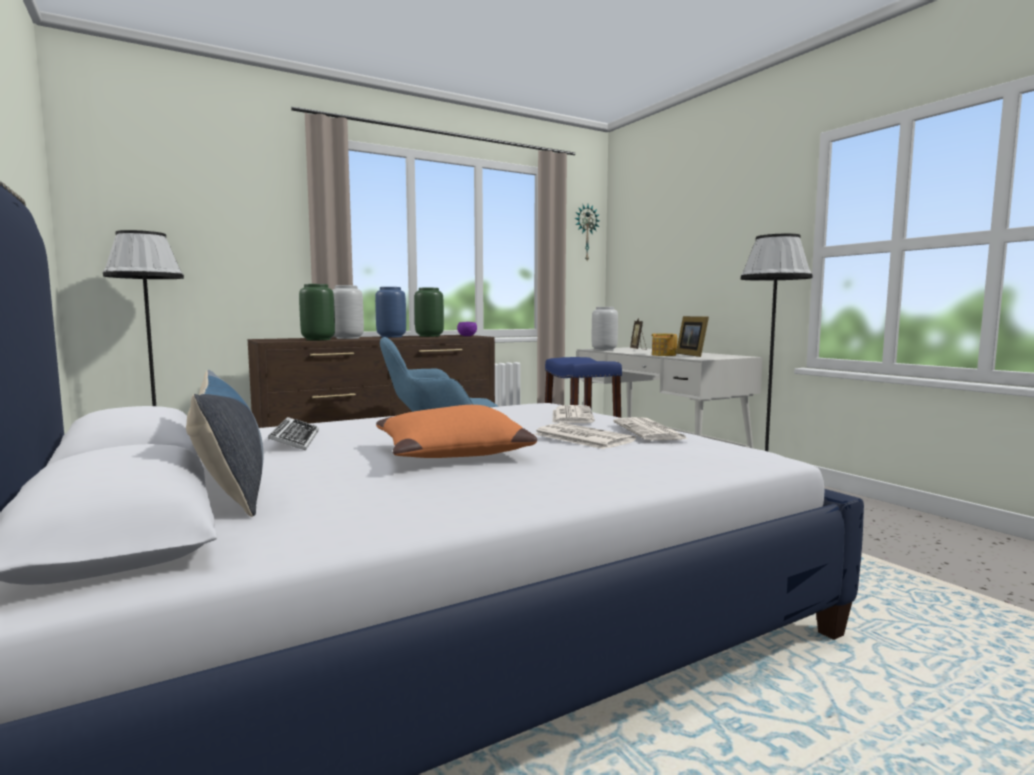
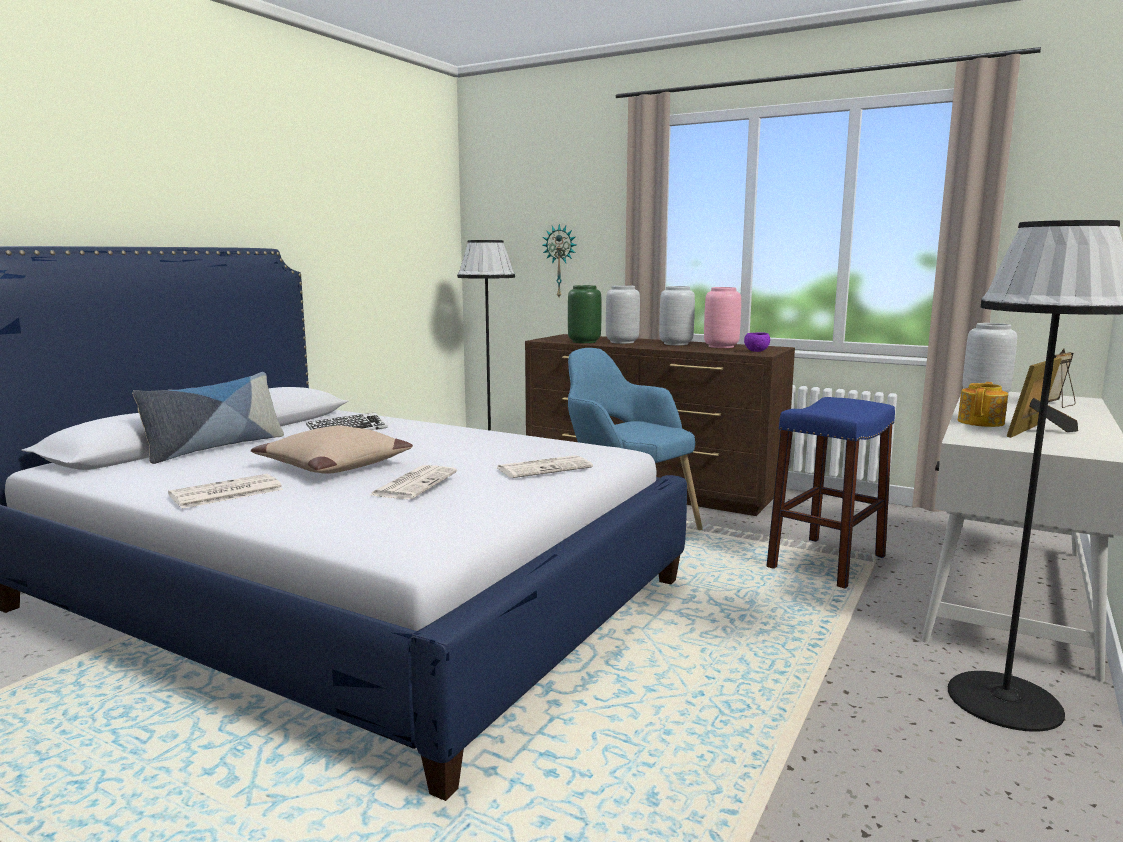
camera: 60 degrees right, 5 degrees up
(391, 337) = (675, 344): blue vase -> grey vase
(429, 336) = (720, 346): green vase -> pink vase
(453, 452) = (333, 465): orange pillow -> beige pillow
(585, 233) = (1073, 184): wall clock -> wall clock (560, 261)
(650, 431) = (486, 500): newspaper -> newspaper (225, 493)

